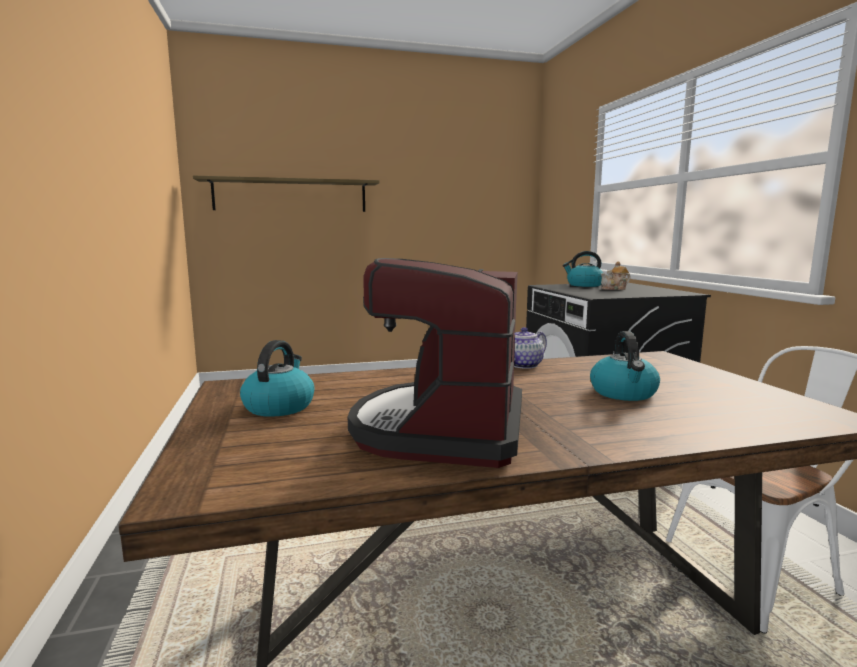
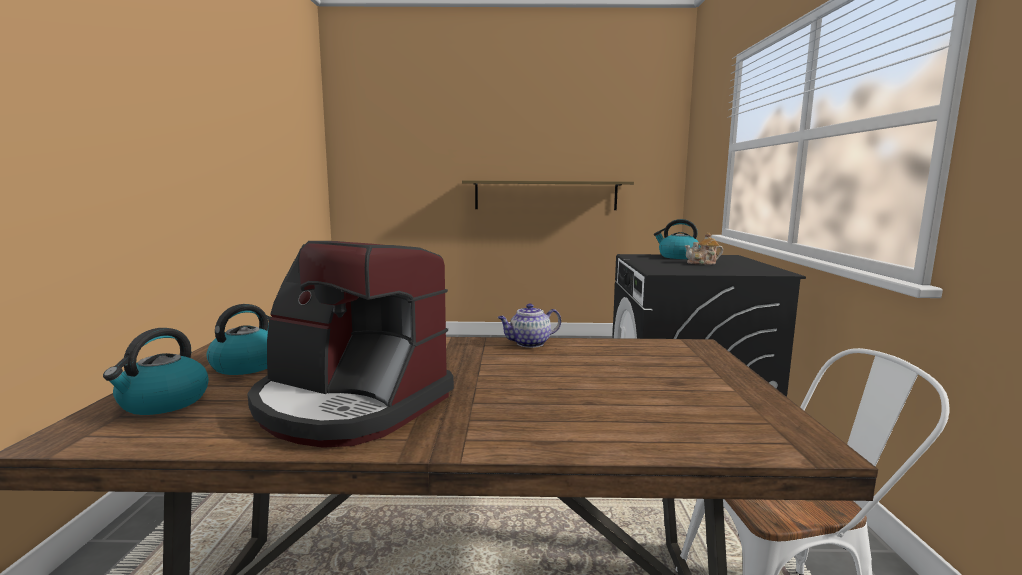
camera: 15 degrees right, 0 degrees up
(290, 195) = (423, 156): shelf -> shelf (546, 195)
(442, 429) = (349, 405): coffee machine -> coffee machine turned 90 degrees counterclockwise
(624, 393) = (589, 386): kettle -> kettle (163, 403)

